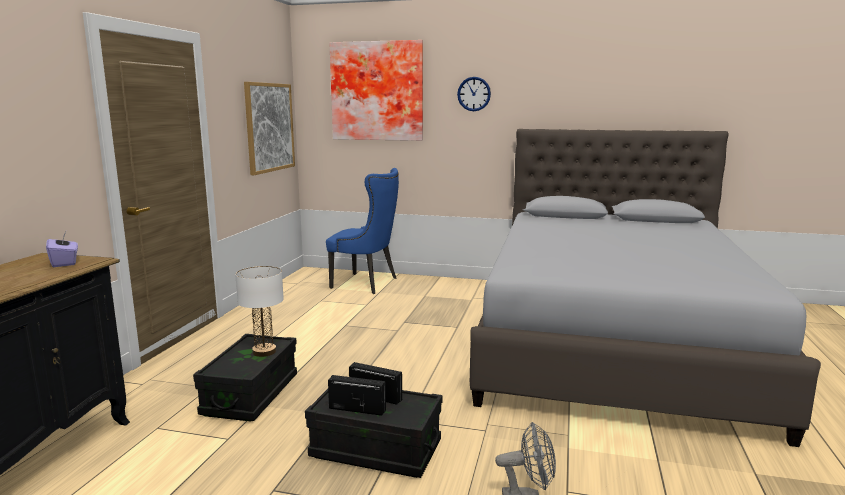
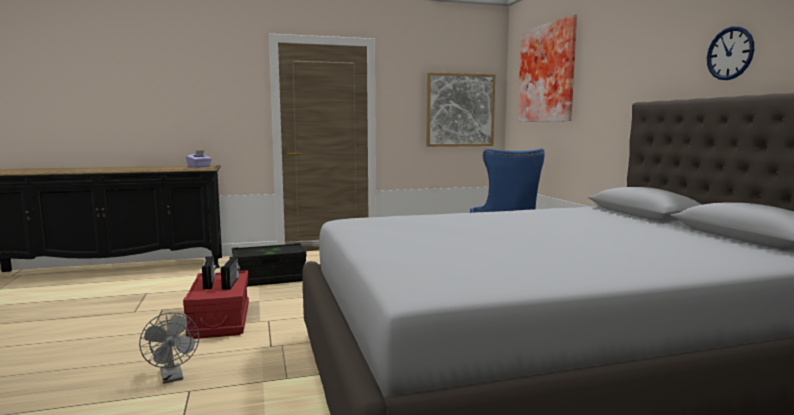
camera: 60 degrees right, 5 degrees down
(264, 351) = (278, 251): table lamp -> none
(376, 449) = (220, 321): black storage box -> red storage box
(474, 94) = (614, 65): wall clock -> wall clock (730, 53)

